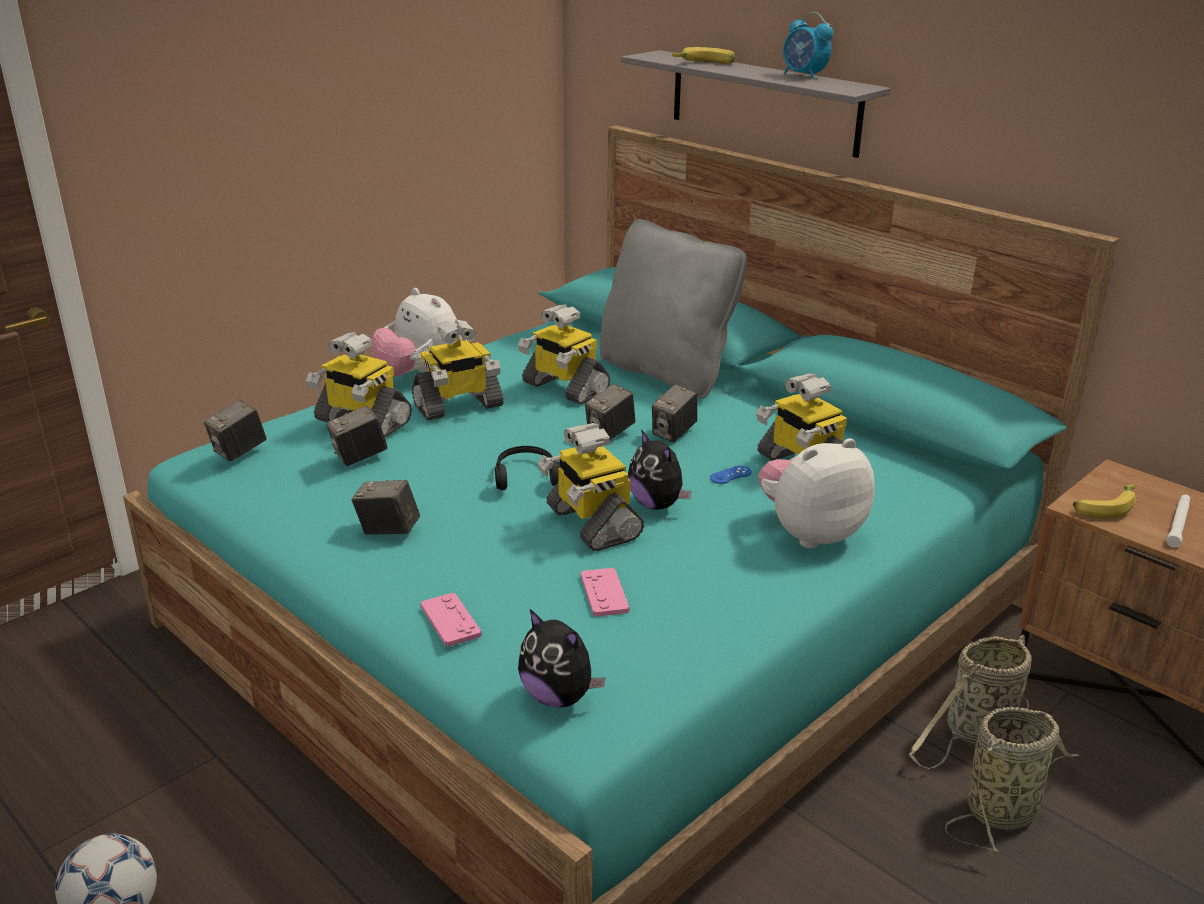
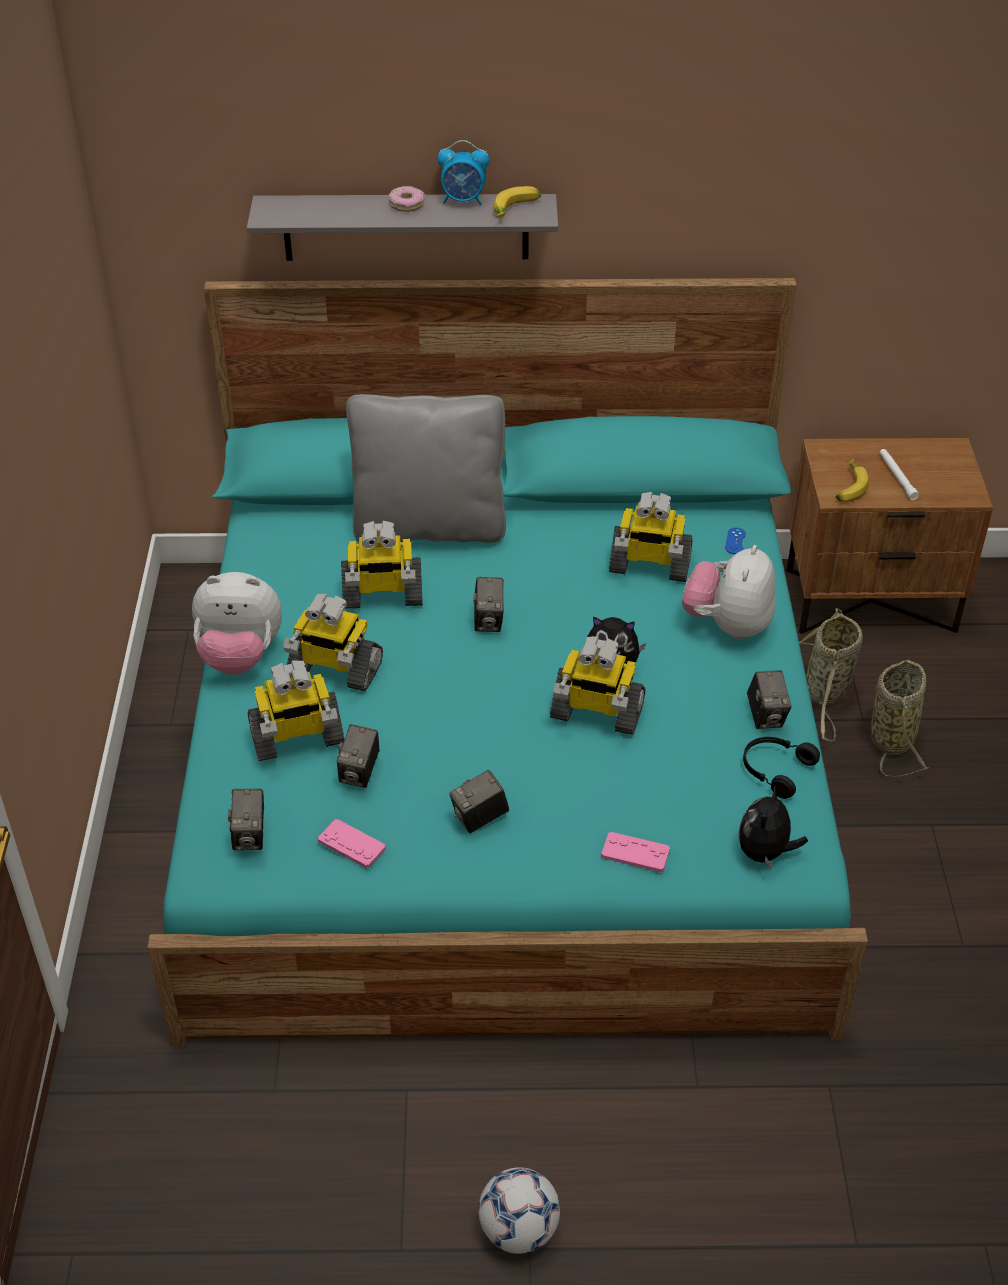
camera: 45 degrees left, 15 degrees up
(458, 406) = (334, 669): toy robot -> toy robot turned 90 degrees clockwise
(526, 475) = (492, 702): black headphones -> black headphones (775, 770)
(558, 696) = (765, 853): plush toy -> plush toy turned 120 degrees clockwise
(604, 593) = (684, 762): pink game controller -> pink game controller (351, 844)
(674, 433) = (526, 590): camera -> camera (766, 716)
(705, 64) = (348, 212): banana -> banana (516, 210)
(730, 475) = (618, 606): blue game controller -> blue game controller (735, 541)
(756, 69) = (407, 204): none -> donut

